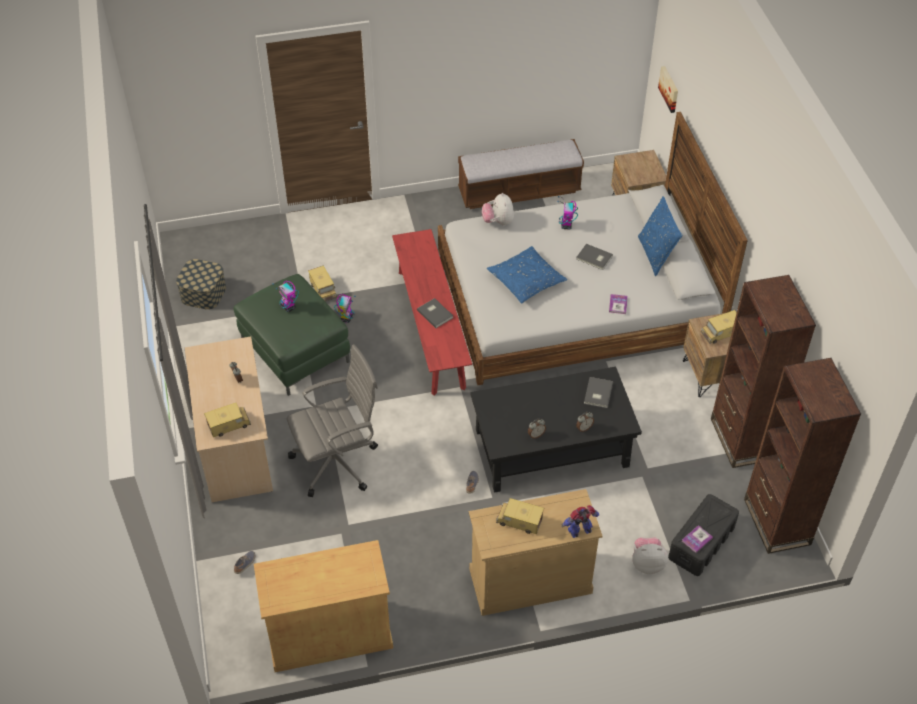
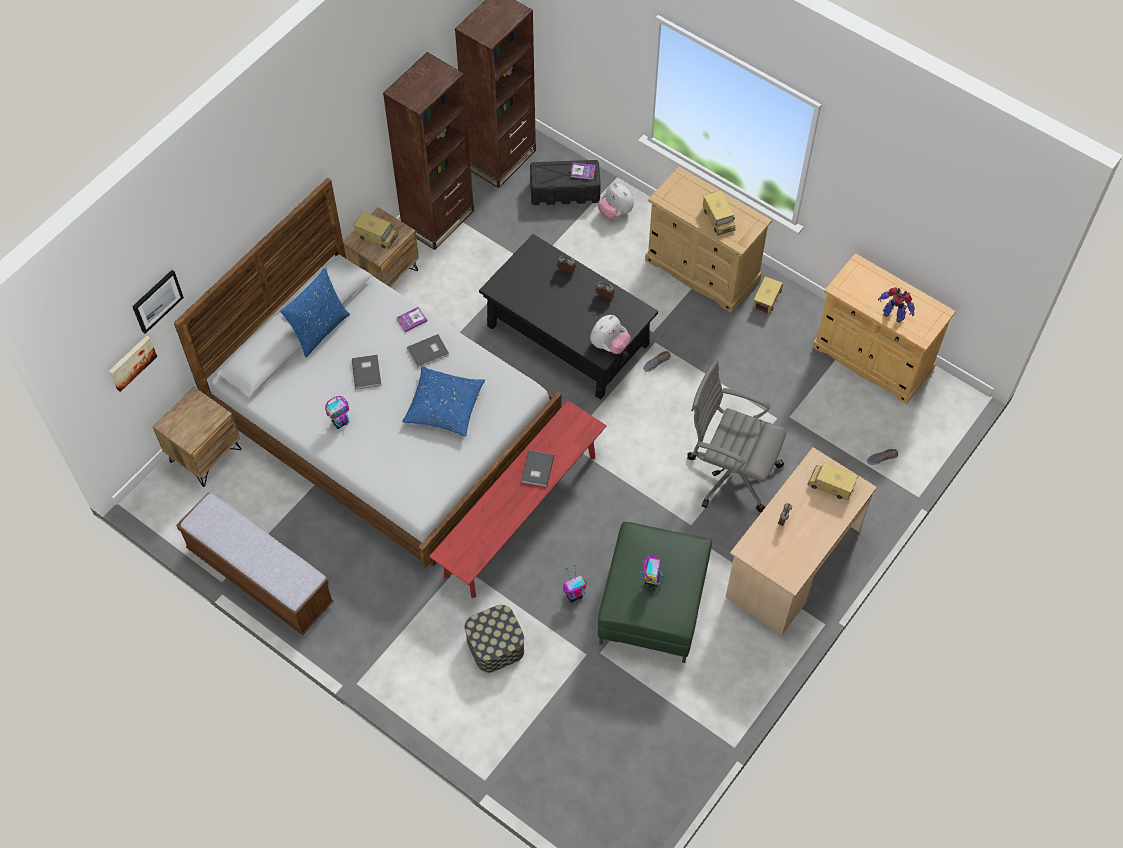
camera: 130 degrees left, 10 degrees up
(203, 293) = (663, 755): storage box -> storage box (495, 645)
(323, 289) = (557, 647): toy truck -> toy truck (767, 298)
(498, 222) = (385, 482): plush toy -> plush toy (609, 345)
(580, 531) = (688, 179): toy robot -> toy robot (893, 314)
(597, 393) = (521, 284): grey book -> grey book (429, 352)
(687, 82) = (157, 301): none -> picture

